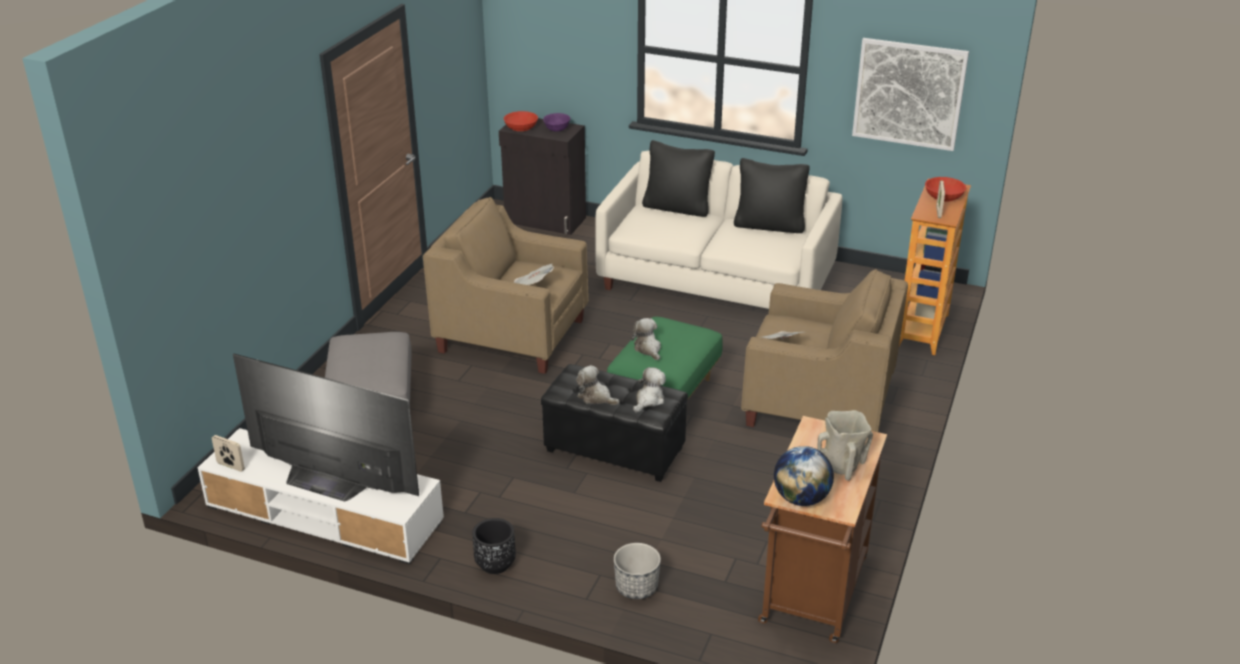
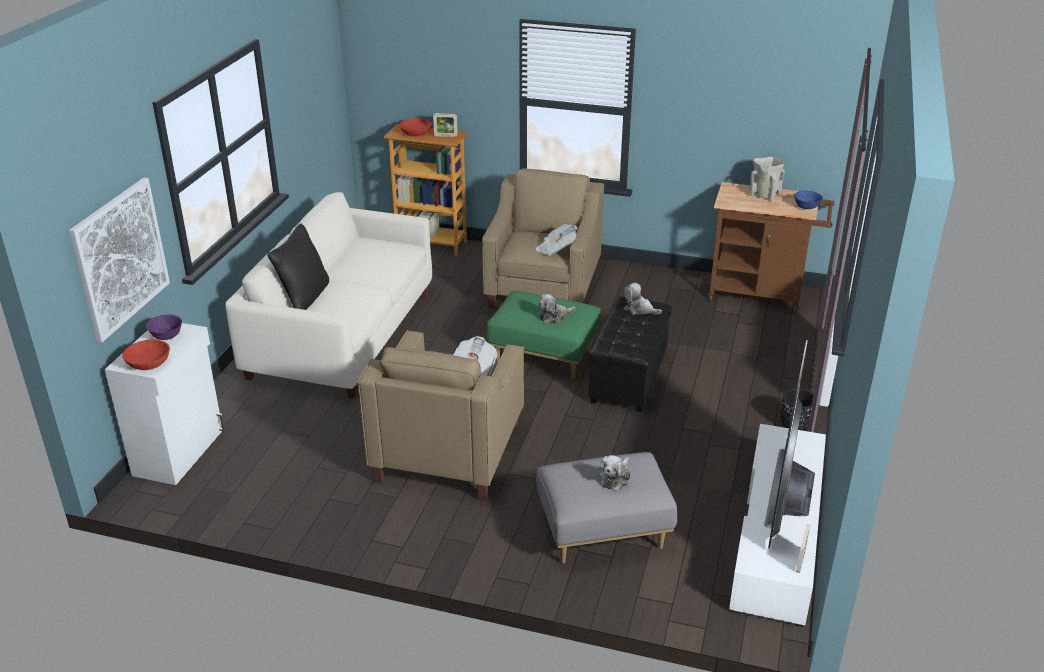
camera: 95 degrees left, 0 degrees up
(545, 220) = (180, 452): black cabinet -> white cabinet
(596, 397) = (642, 333): plush toy -> plush toy (615, 478)
(636, 587) = (787, 360): planter -> none
(769, 225) = (349, 252): black pillow -> none
(801, 499) = (806, 207): globe -> blue bowl
(909, 94) = (313, 94): picture -> picture (120, 258)

